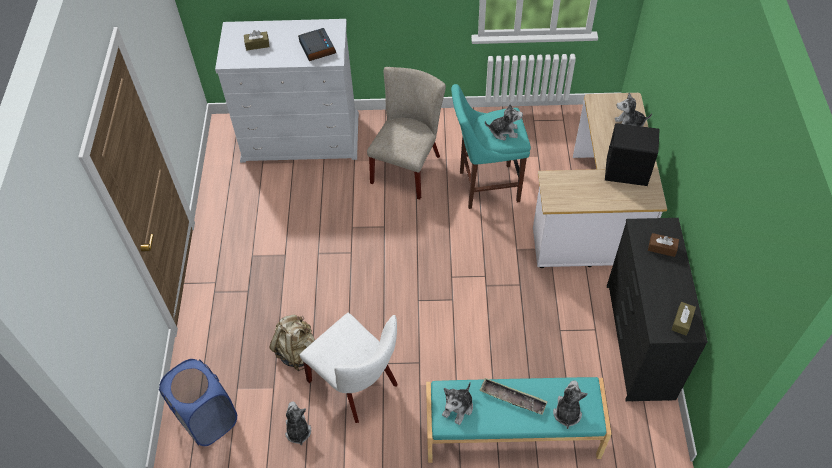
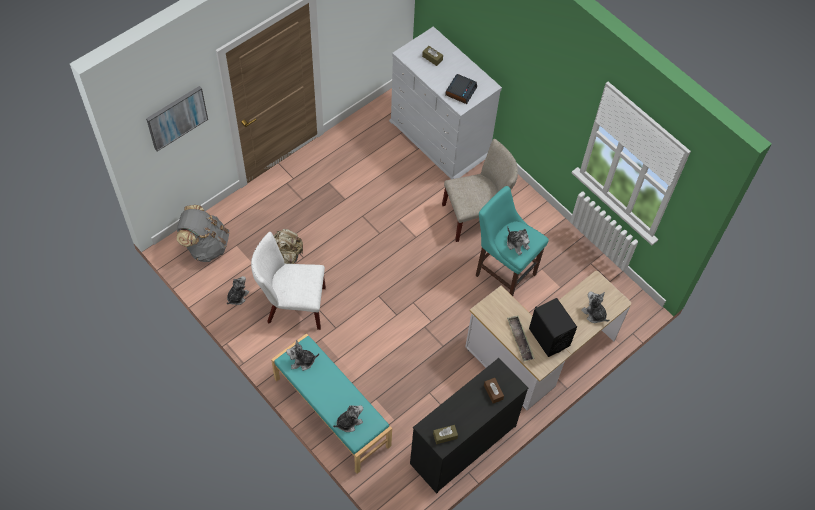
camera: 45 degrees right, 5 degrees up
(93, 281) = (176, 117): none -> picture
(207, 419) = (206, 245): blue laundry basket -> grey backpack
(357, 385) = (292, 305): white chair -> white chair turned 90 degrees clockwise
(512, 398) = (333, 386): tray -> tray (520, 339)

